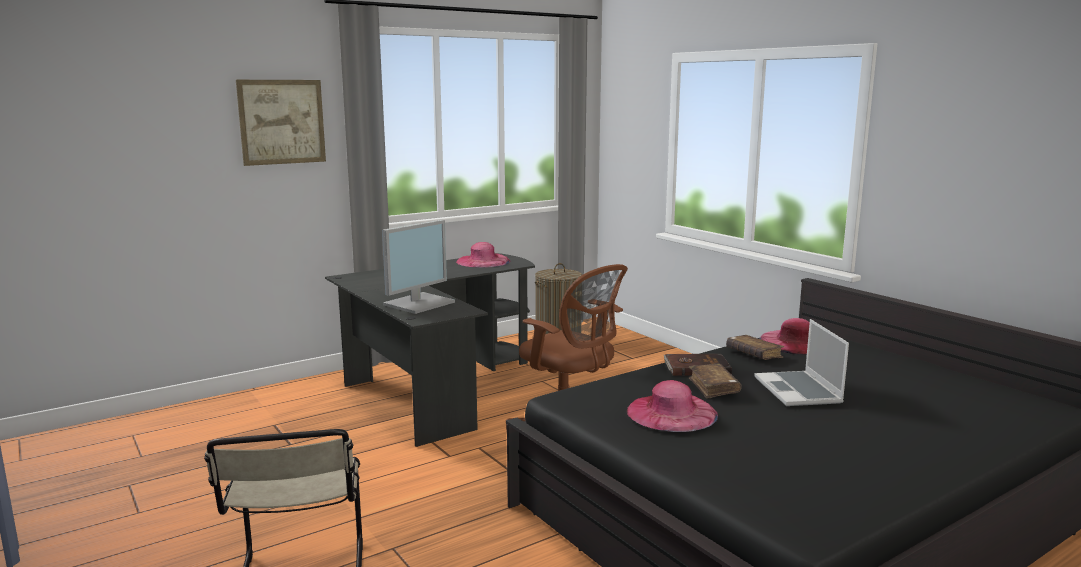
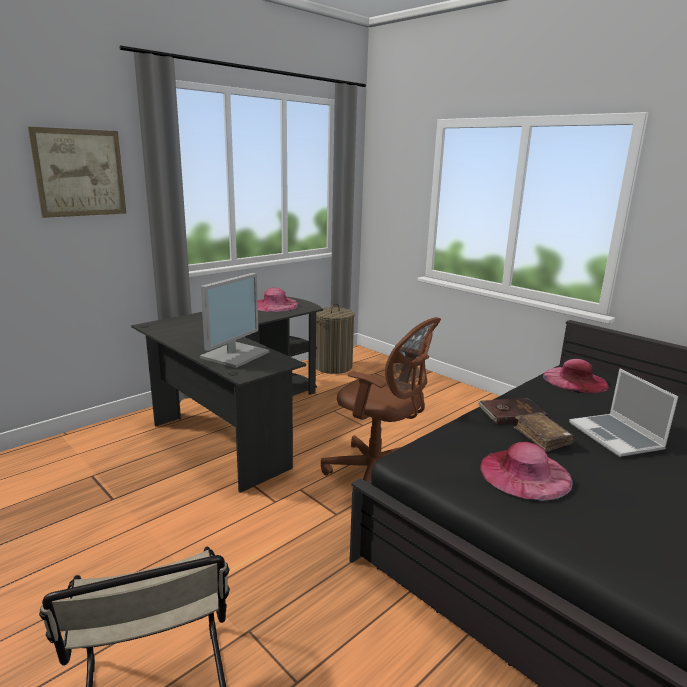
camera: 10 degrees left, 5 degrees up
(754, 354) = (549, 395): brown book -> none

